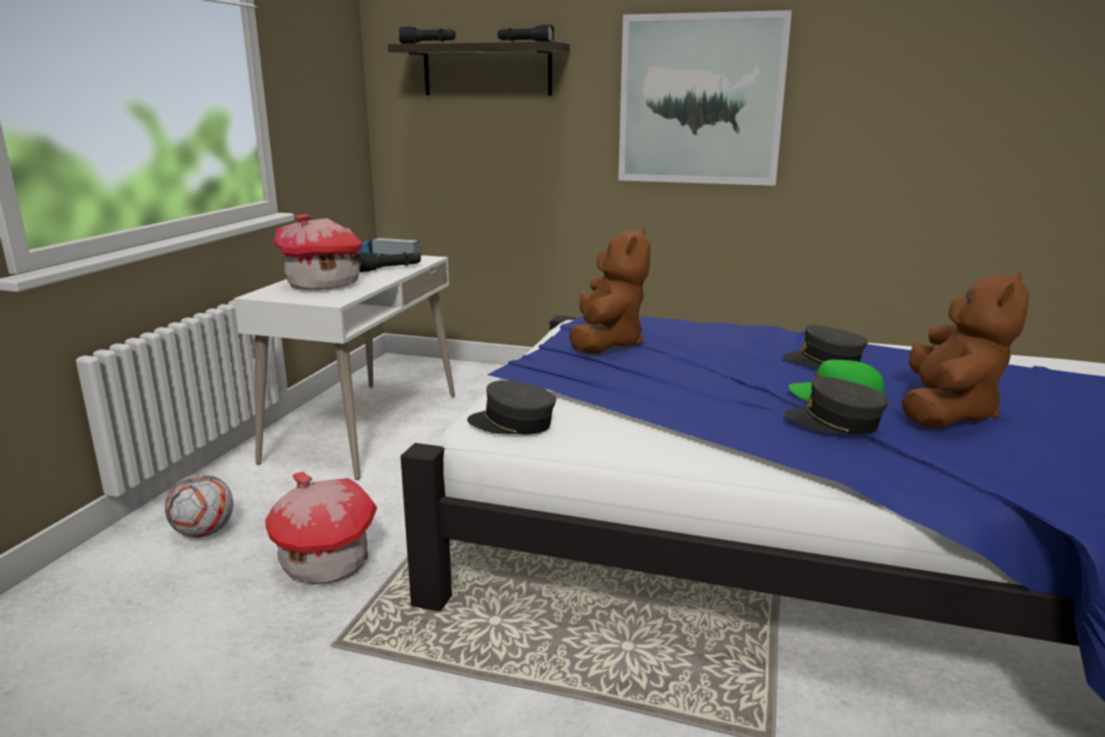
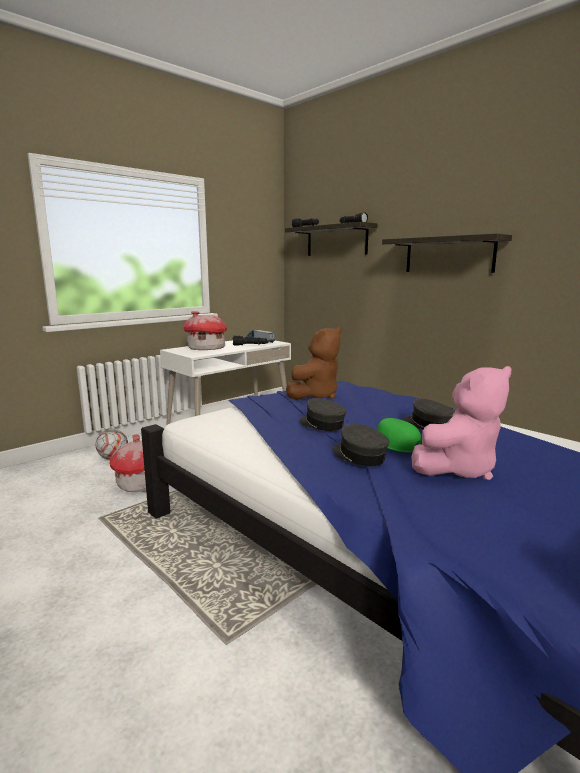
camera: 30 degrees right, 5 degrees down
(512, 424) = (201, 423): grey cap -> grey cap (321, 424)
(700, 100) = (449, 255): picture -> shelf
(947, 413) = (458, 469): brown plush toy -> pink plush toy

